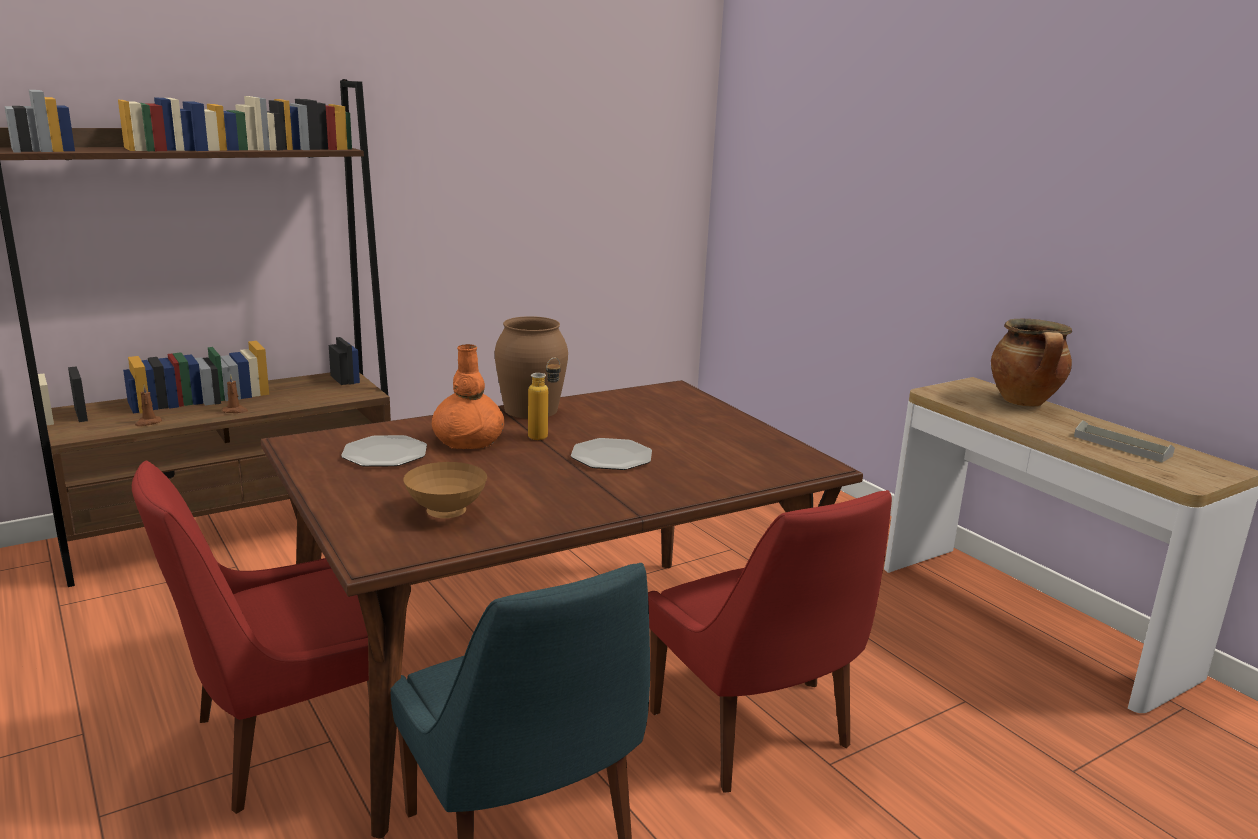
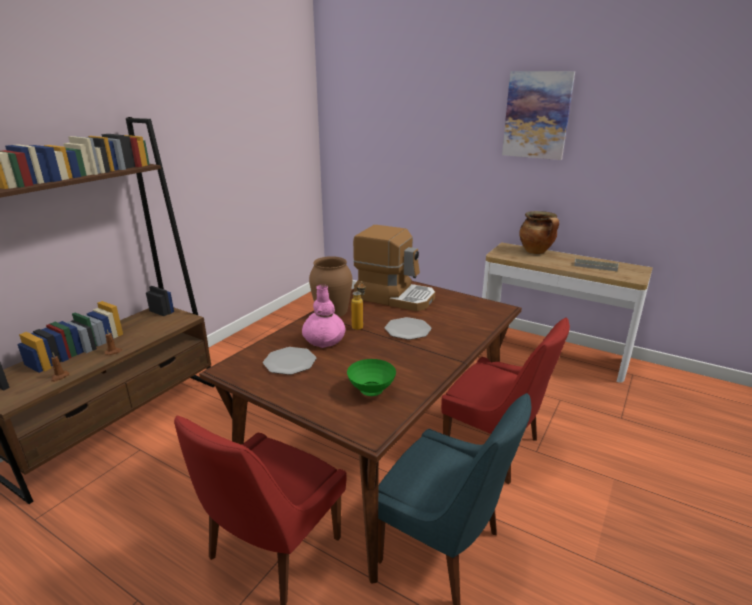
camera: 25 degrees left, 5 degrees up
(446, 512) = (370, 390): brown bowl -> green bowl
(469, 440) = (324, 340): orange vase -> pink vase
(655, 413) = (395, 296): none -> coffee machine
(1058, 125) = (537, 115): none -> picture

